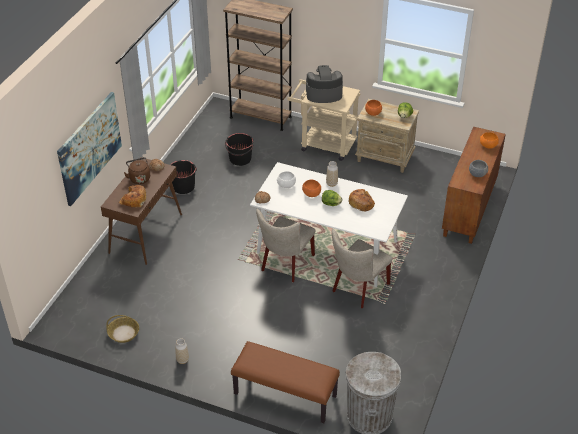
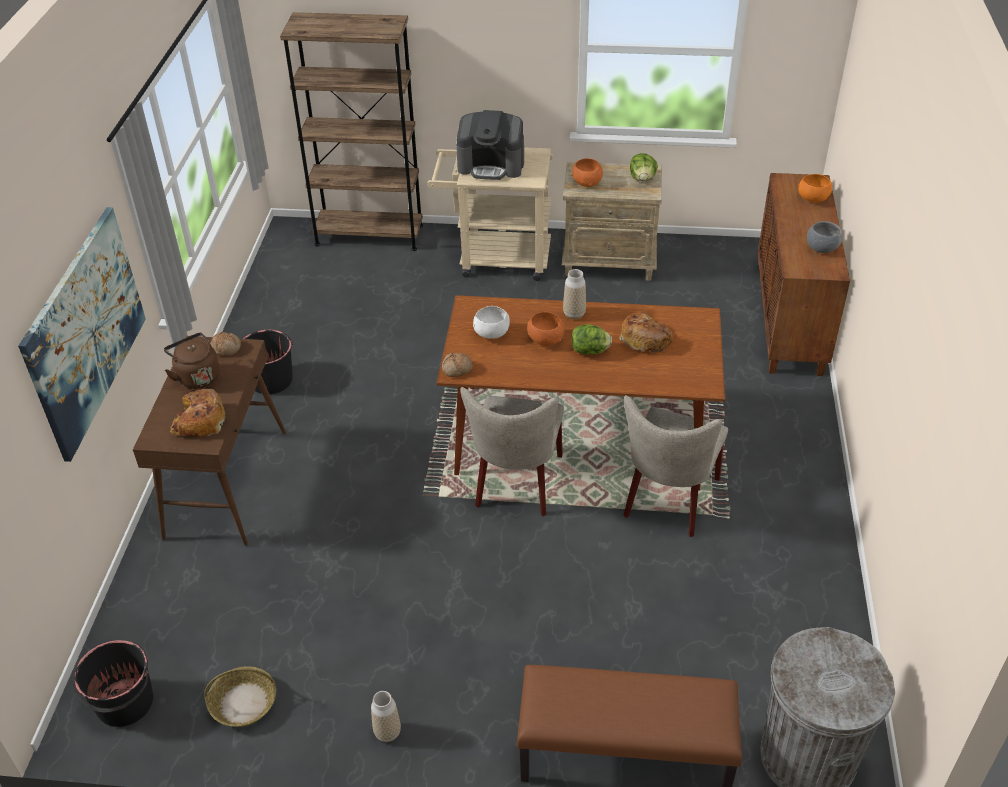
camera: 15 degrees left, 0 degrees up
(240, 159) = (359, 311): black bucket -> black bucket (125, 704)
(323, 94) = (491, 165): coffee machine -> coffee machine turned 150 degrees counterclockwise
(326, 247) = (578, 436): white dining table -> brown dining table

